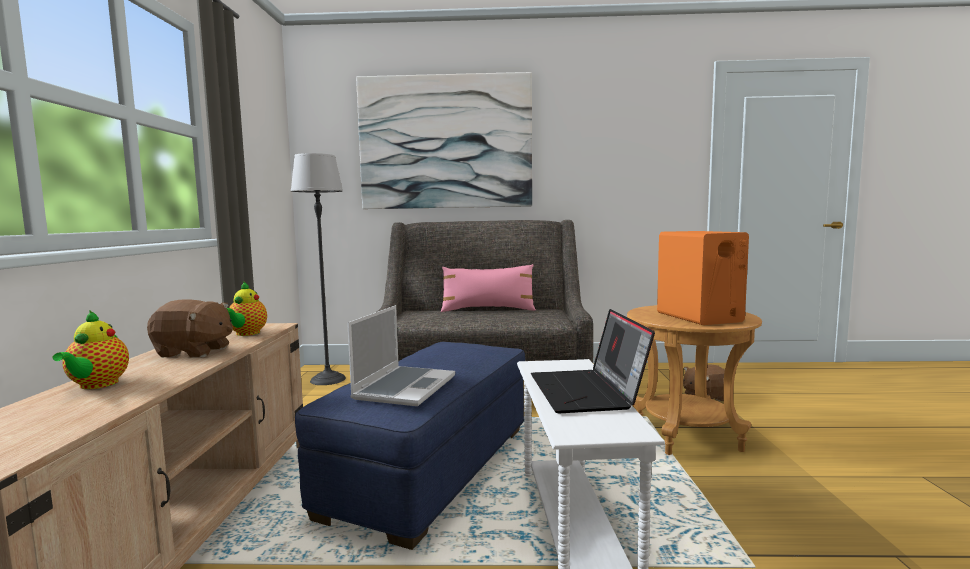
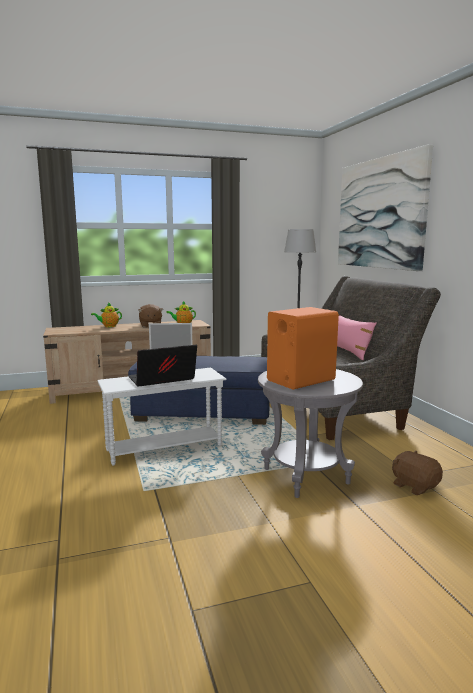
camera: 70 degrees right, 5 degrees up
(687, 436) = (306, 476): brown side table -> grey side table

